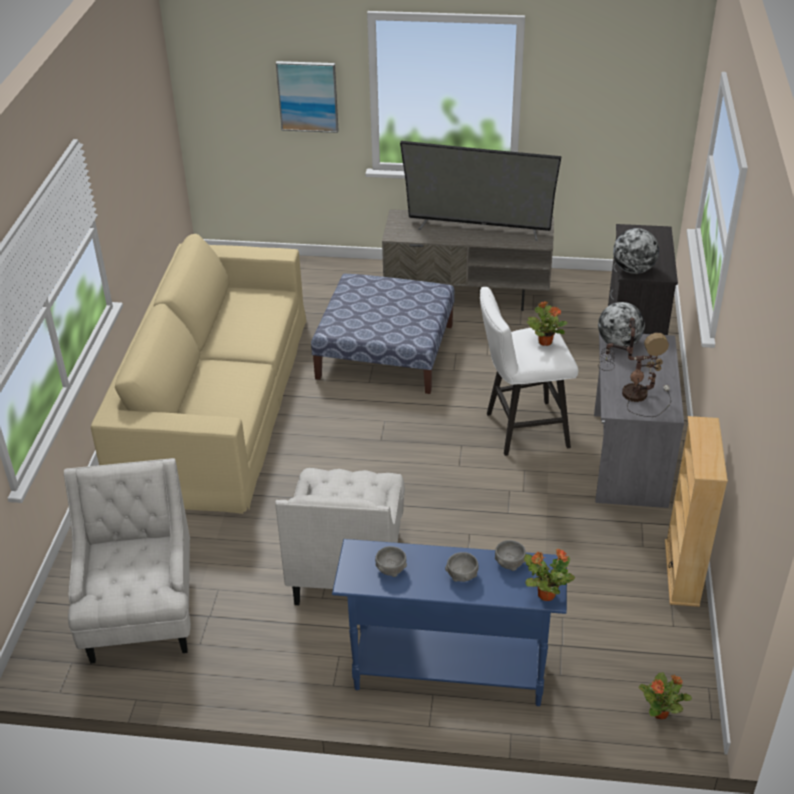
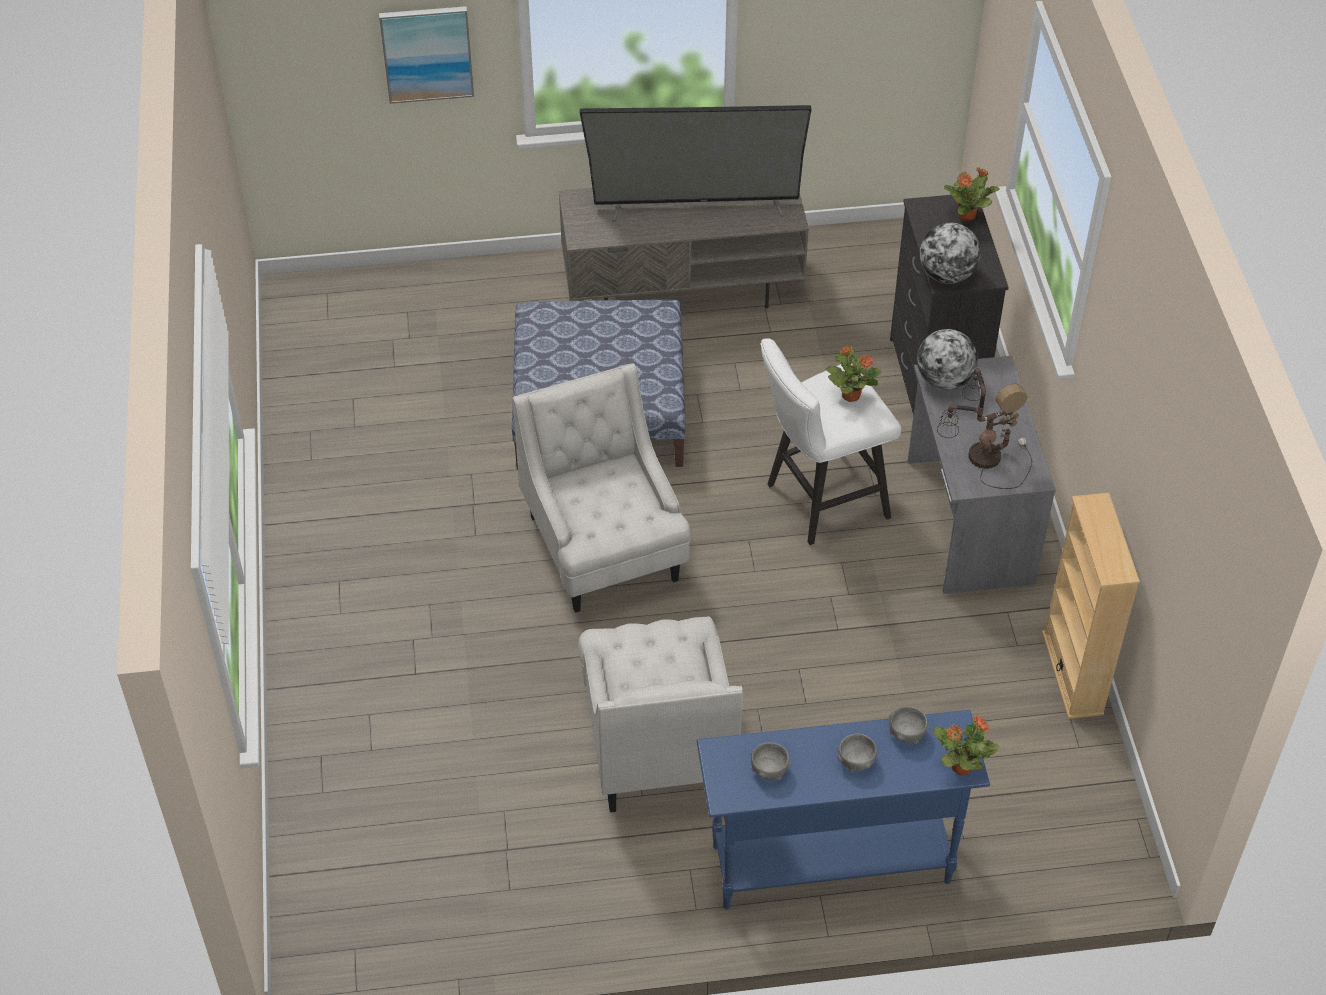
camera: 15 degrees left, 10 degrees up
(141, 614) = (417, 865): white armchair -> white armchair (604, 550)
(215, 402) = (390, 531): beige sofa -> none
(660, 712) = (1090, 862): potted plant -> potted plant (967, 215)

